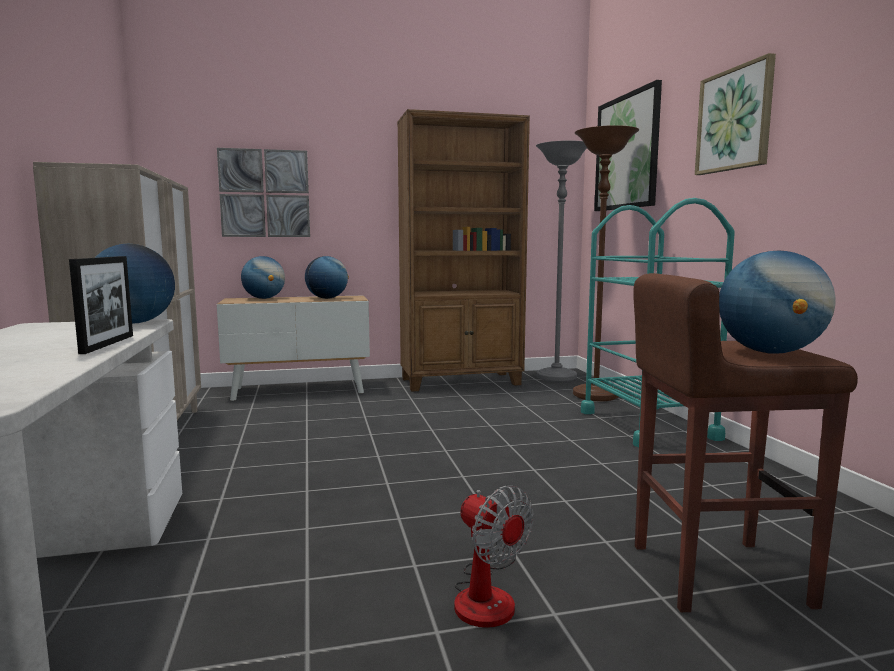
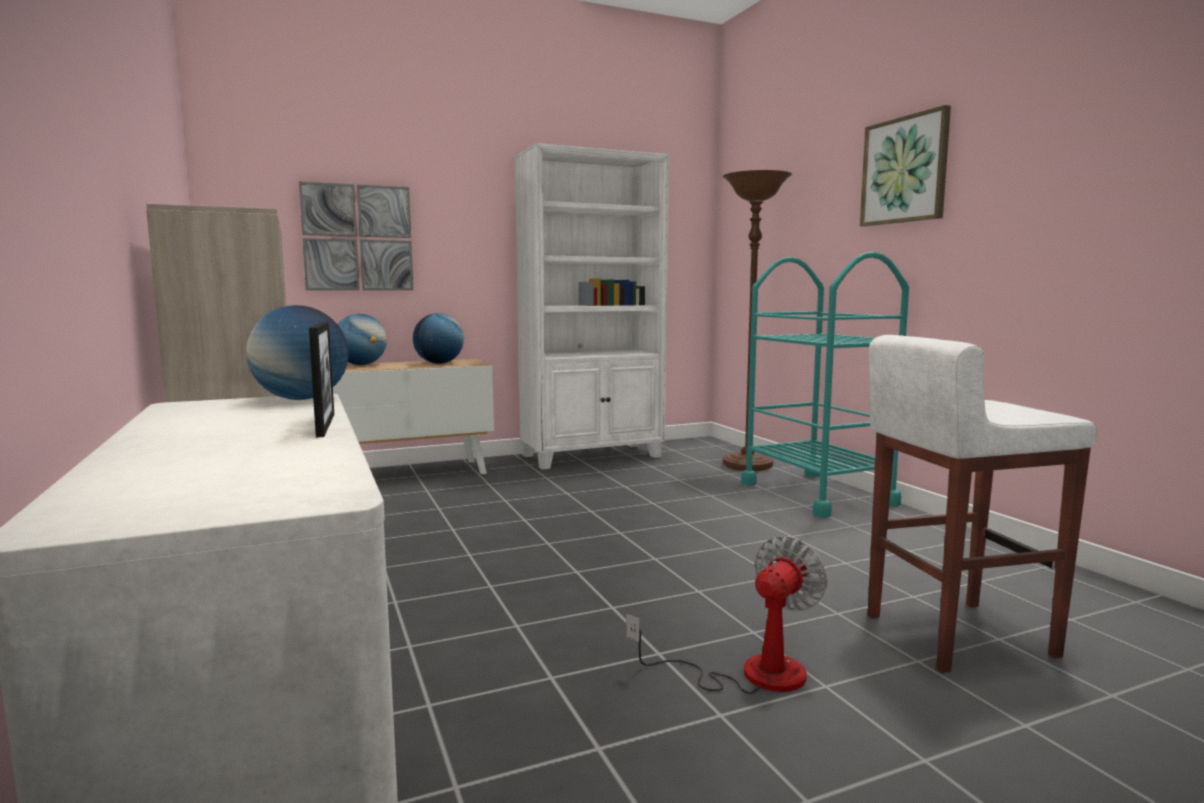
camera: 10 degrees left, 0 degrees up
(461, 382) = (593, 456): brown bookcase -> white bookcase
(488, 594) = (750, 674): fan -> fan turned 90 degrees counterclockwise
(556, 378) = (695, 447): grey floor lamp -> none
(627, 152) = (773, 198): picture -> none
(715, 573) = (955, 634): brown stool -> white stool
(770, 352) = (1010, 411): globe -> none

